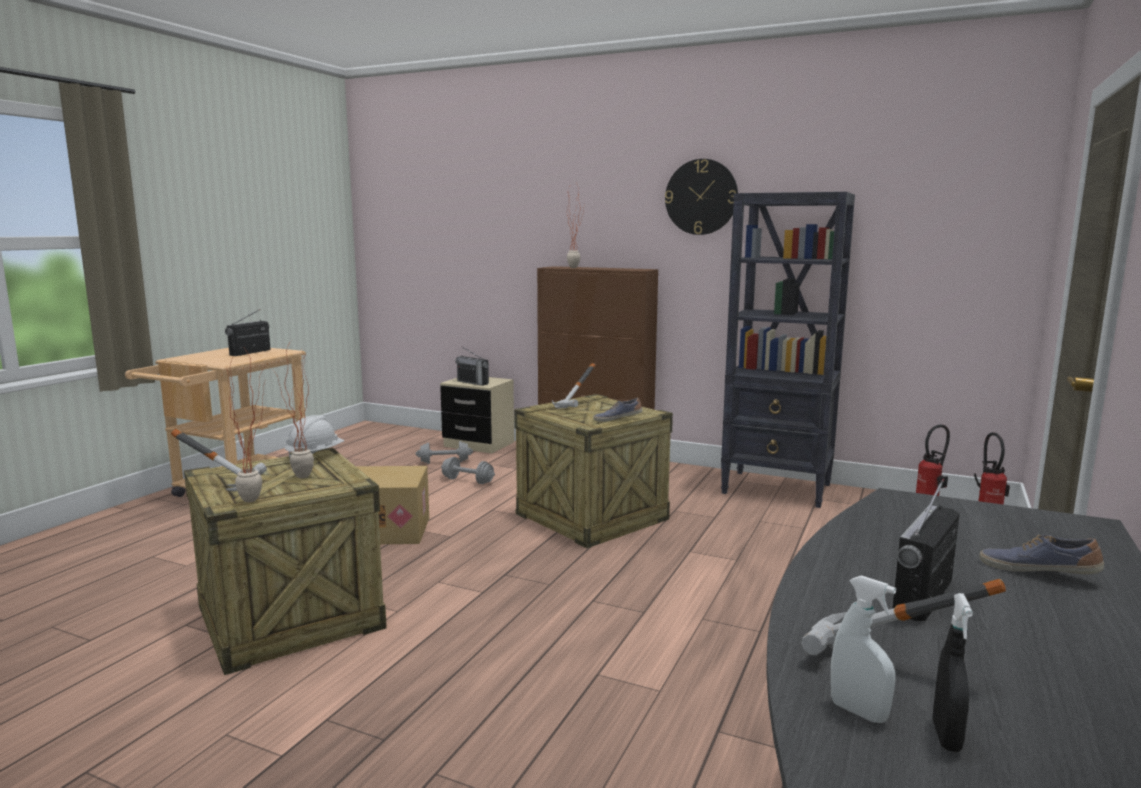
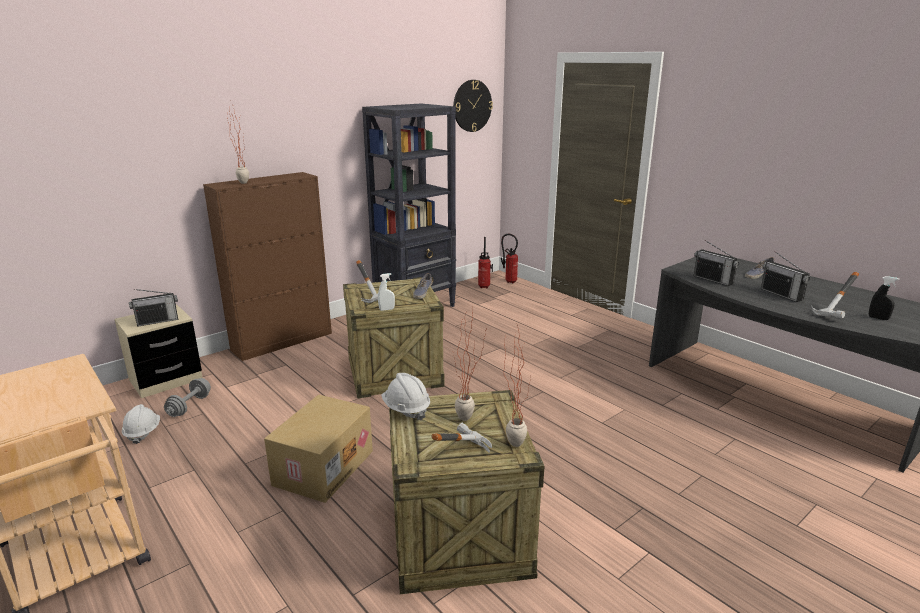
camera: 65 degrees left, 10 degrees up
(250, 353) = (35, 385): radio -> radio (713, 280)
(394, 461) = (143, 433): none -> white hard hat
(467, 481) = (257, 404): grey dumbbell -> none
(701, 197) = (325, 109): wall clock -> wall clock (472, 106)
(858, 712) = (868, 324): white spray bottle -> white spray bottle (386, 309)

